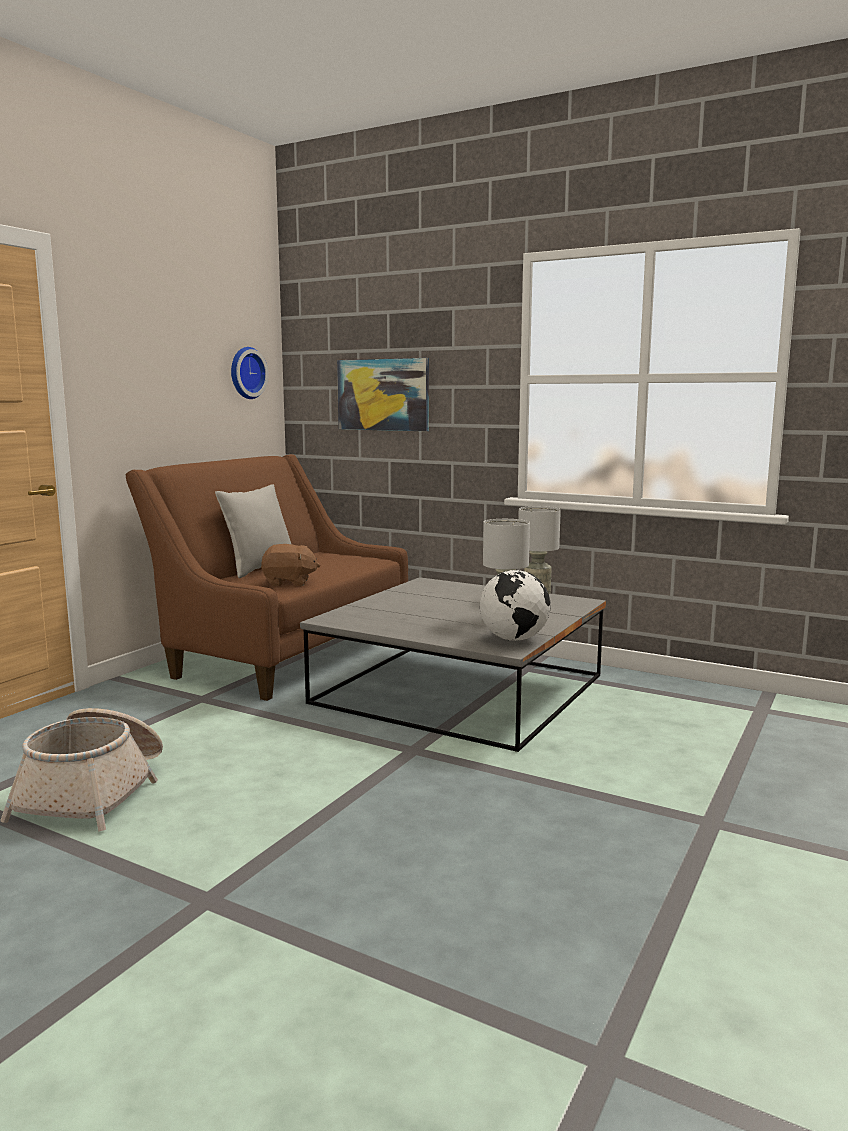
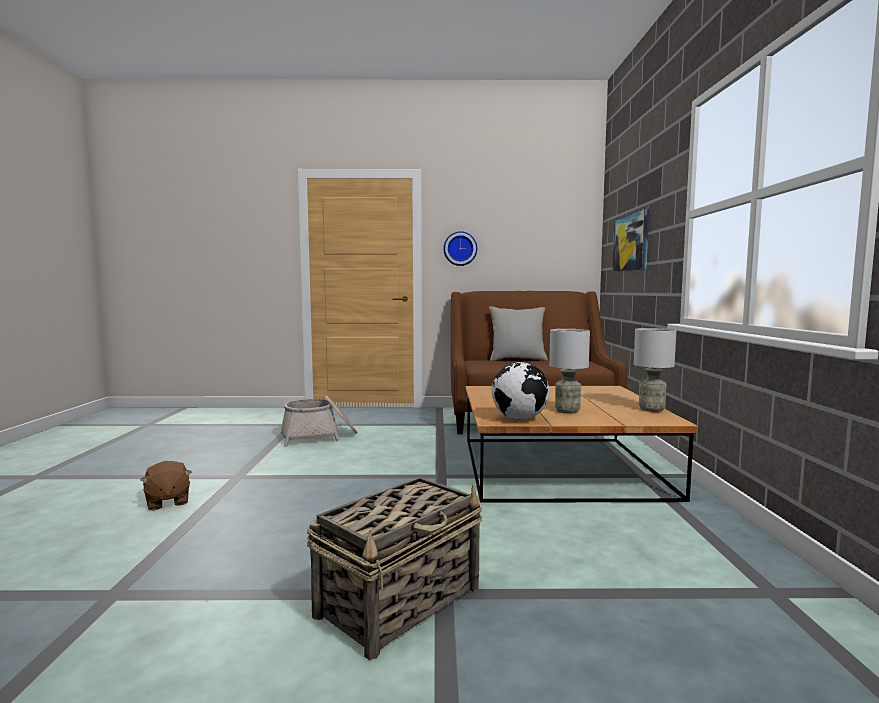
camera: 60 degrees right, 5 degrees down
(245, 373) = (562, 236): wall clock -> wall clock (460, 248)
(289, 582) = (500, 366): brown plush toy -> brown plush toy (167, 501)
(460, 689) = (559, 466): grey coffee table -> brown coffee table
(716, 846) = (401, 601): none -> basket

